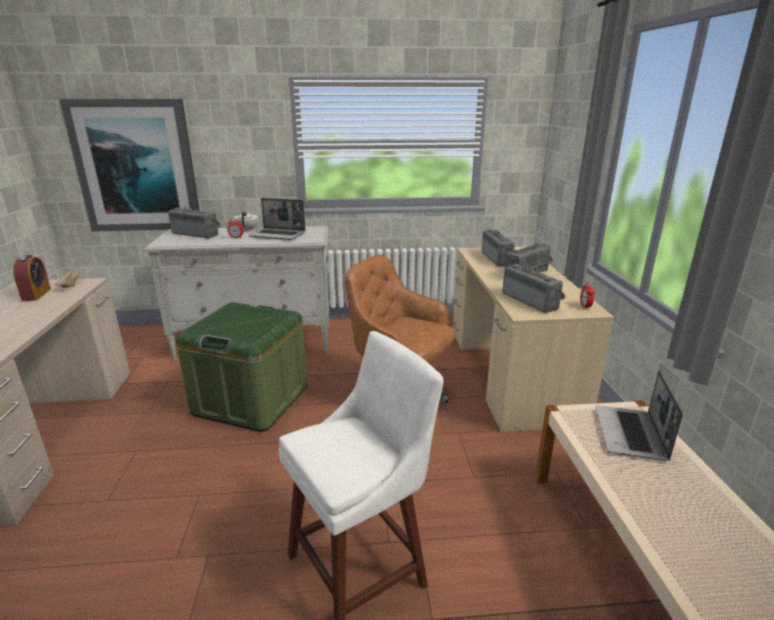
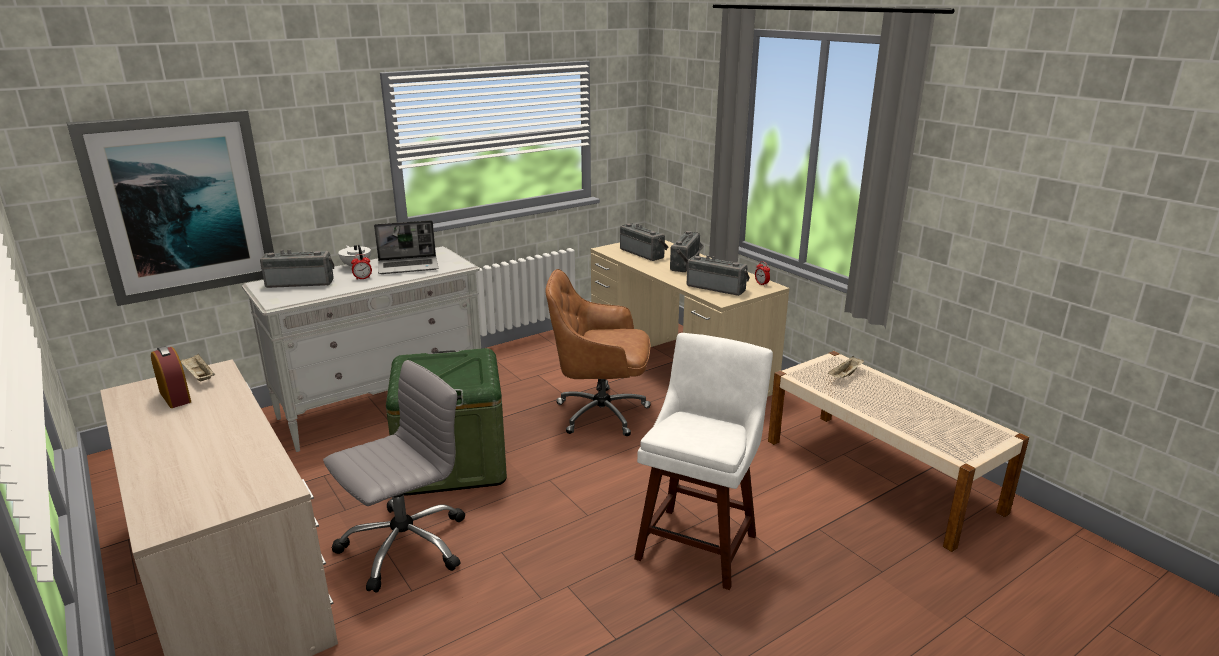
camera: 30 degrees left, 0 degrees up
(148, 457) = (405, 545): none -> grey office chair
(631, 435) = (845, 376): laptop -> beige tray

